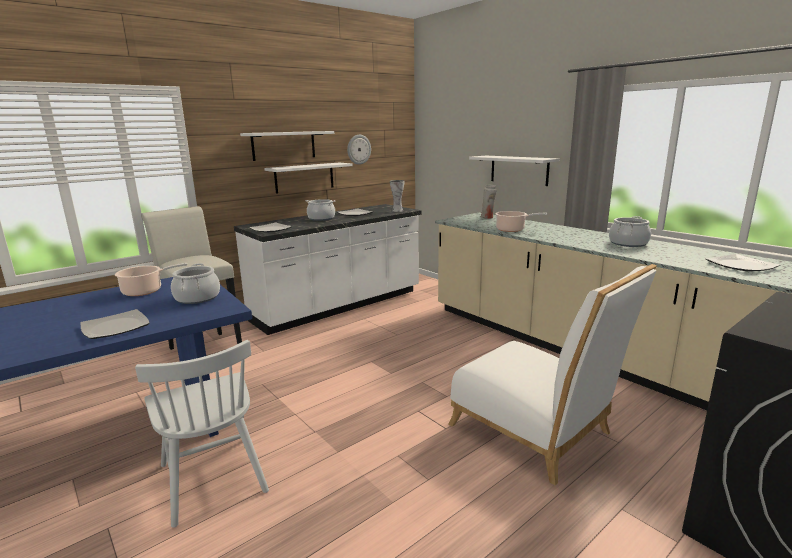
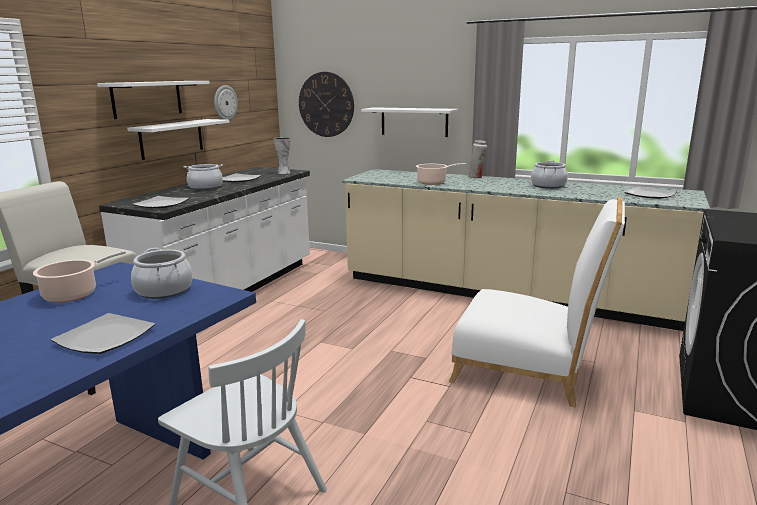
camera: 25 degrees left, 0 degrees up
(449, 152) = (326, 104): none -> wall clock
(488, 218) = (392, 173): white vase -> white vase (476, 177)

